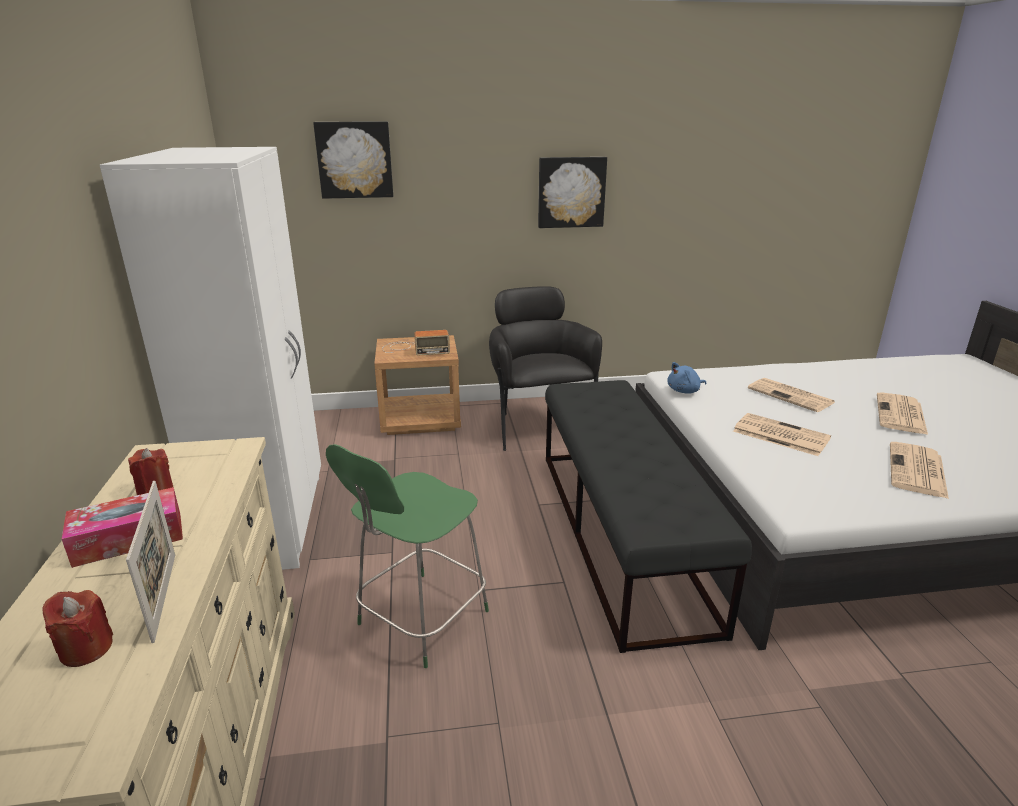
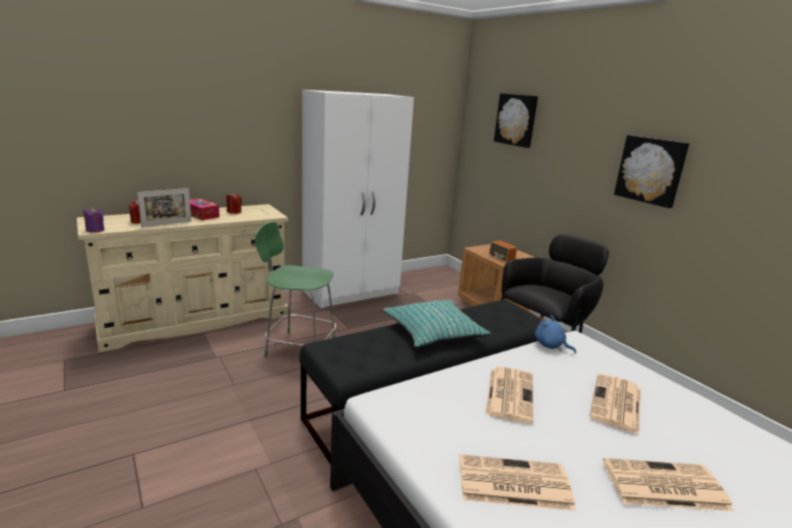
camera: 65 degrees right, 5 degrees down
(95, 748) = (95, 230): none -> purple candle
(625, 445) = (434, 332): none -> turquoise pillow

